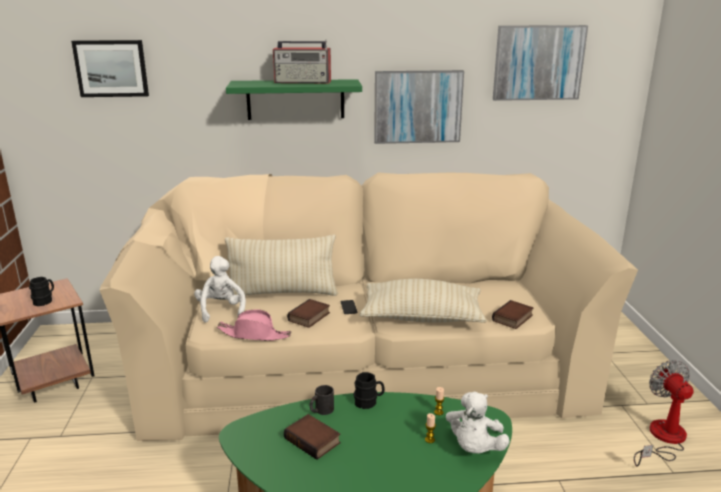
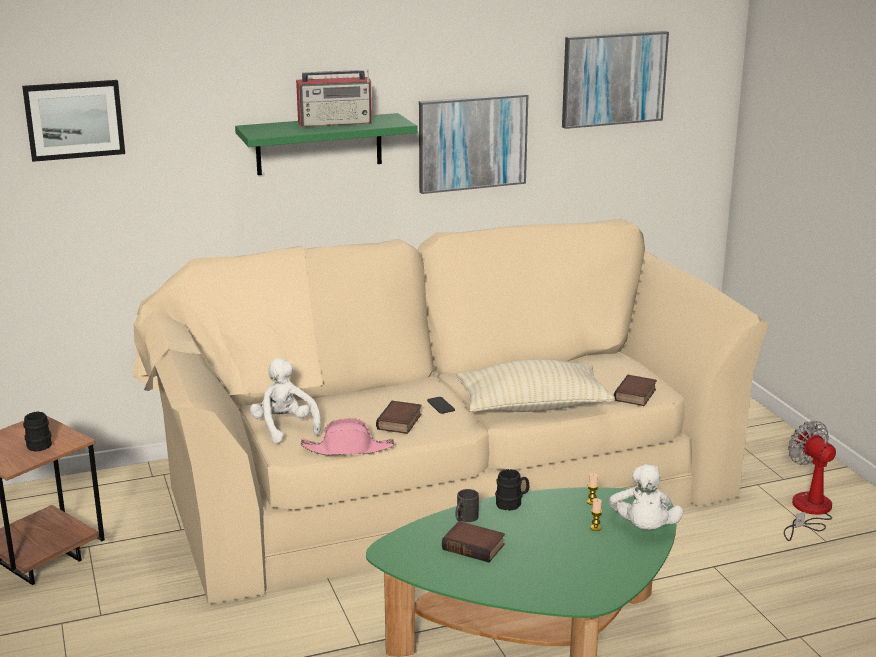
camera: 15 degrees left, 0 degrees up
(282, 293) = (345, 399): beige pillow -> none

